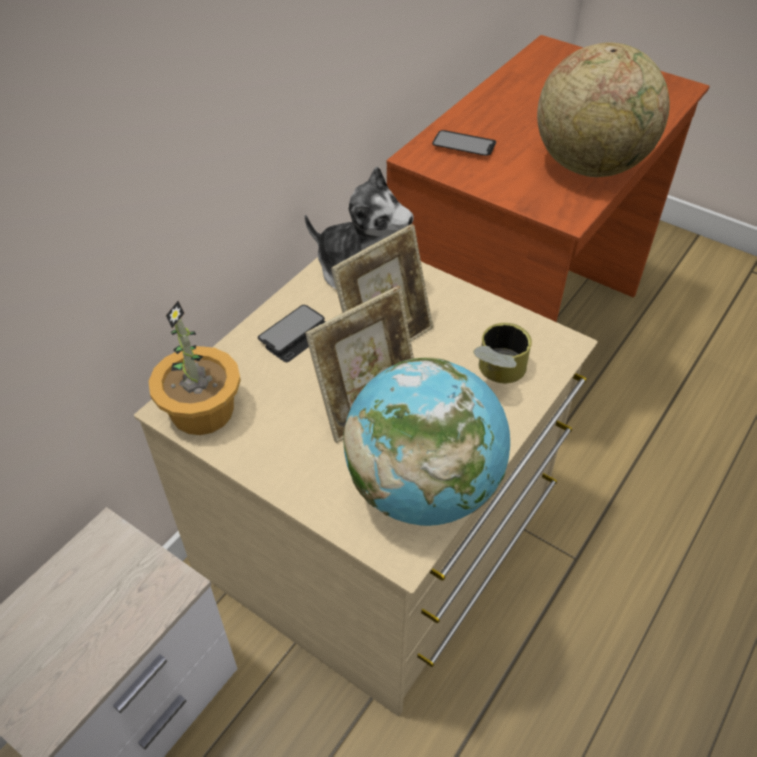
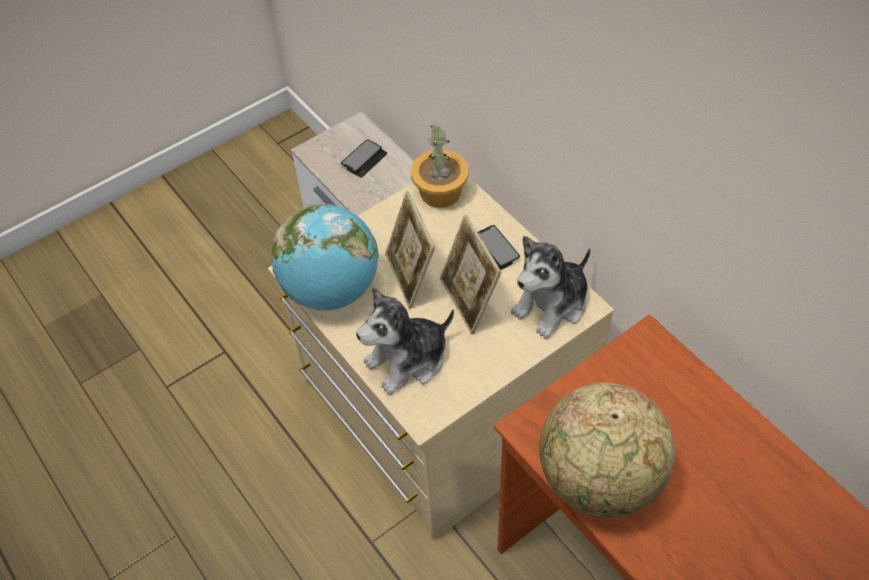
camera: 110 degrees right, 5 degrees up
(464, 145) = (660, 381): phone -> phone (364, 159)
(496, 375) = (408, 360): can -> plush toy

